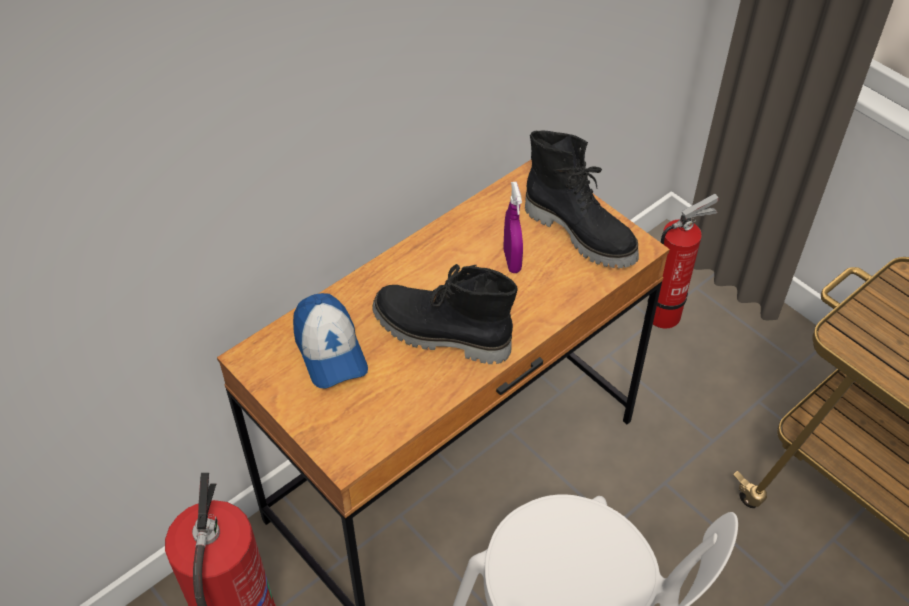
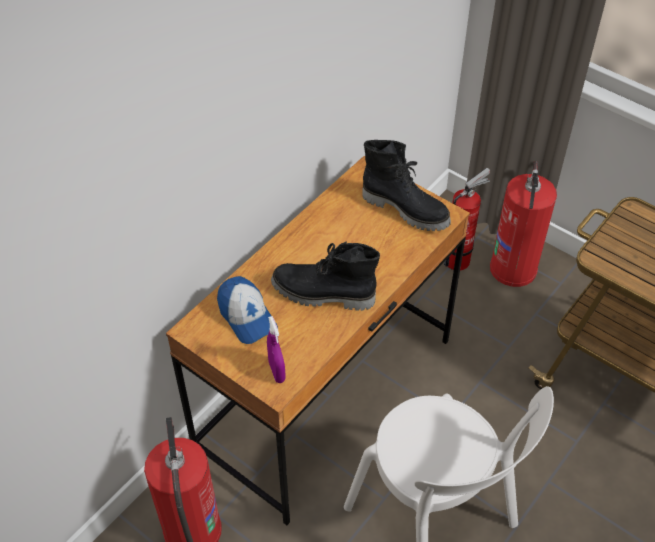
camera: 10 degrees left, 0 degrees up
(512, 261) = (361, 235): purple spray bottle -> purple spray bottle (277, 371)
(739, 334) = (513, 267): none -> fire extinguisher

